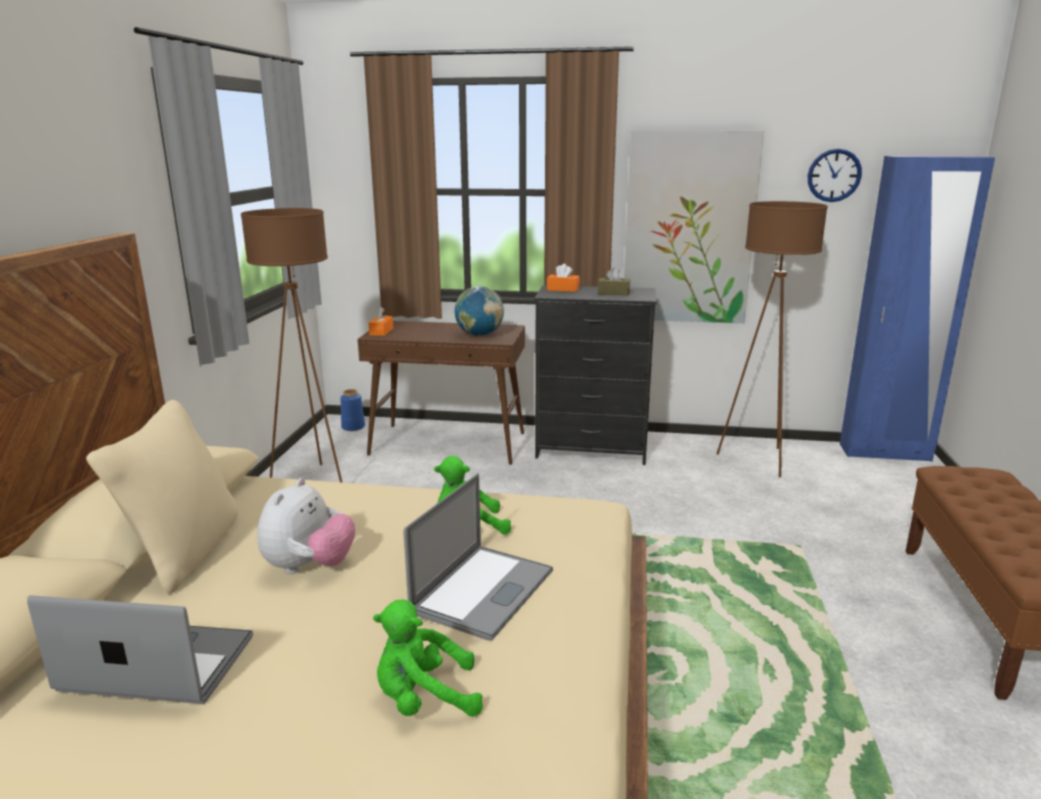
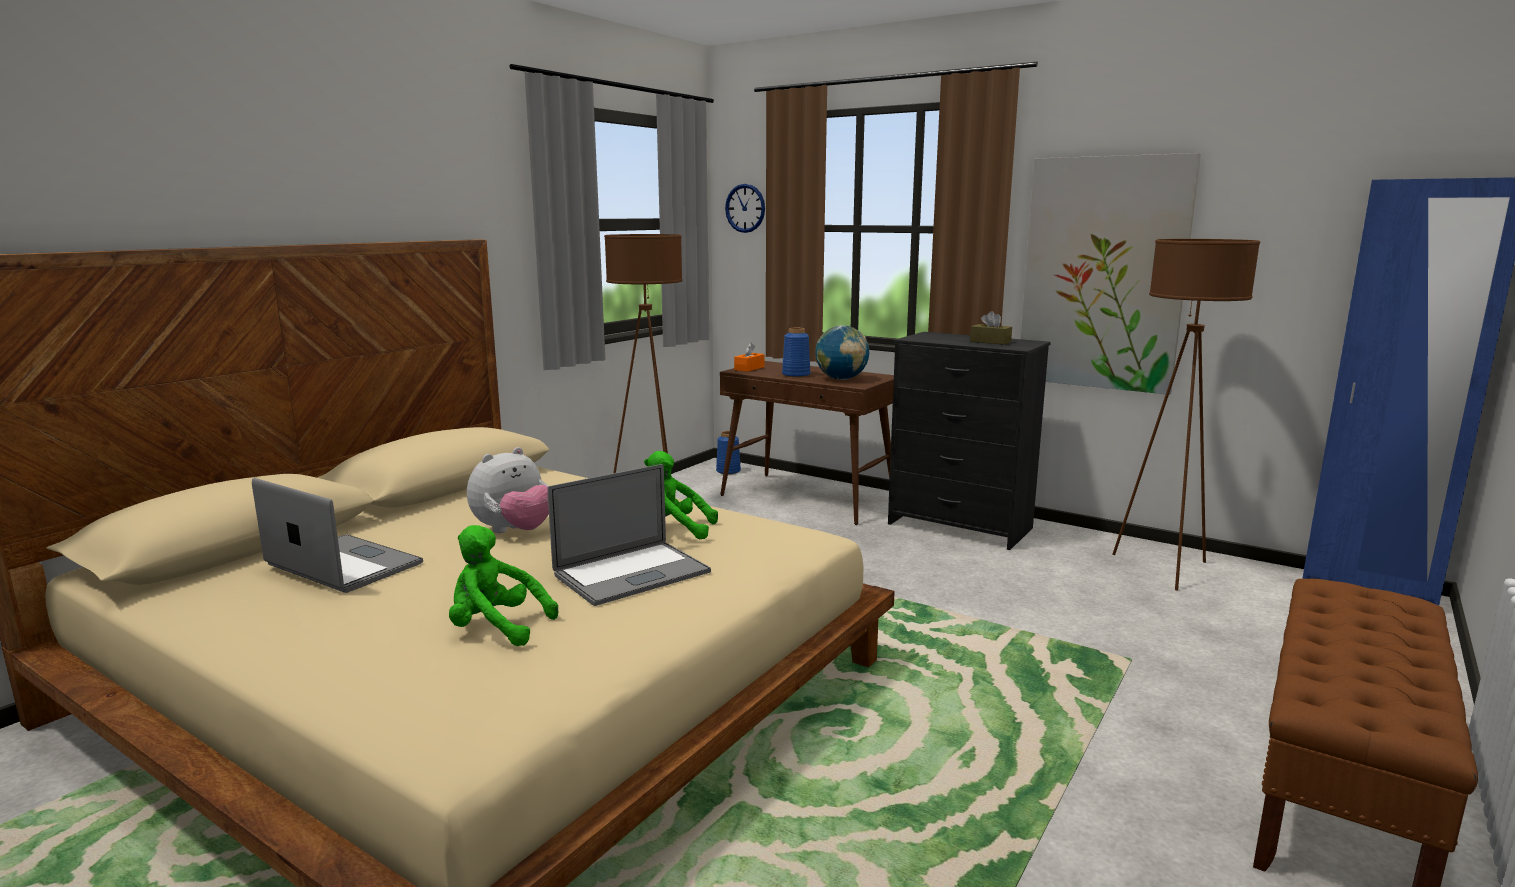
camera: 25 degrees right, 5 degrees down
(184, 552) = (438, 506): beige pillow -> none
(433, 335) = (795, 375): none -> blue vase
(563, 289) = (938, 335): orange tissue box -> none
(834, 175) = (1299, 208): wall clock -> wall clock (745, 208)

